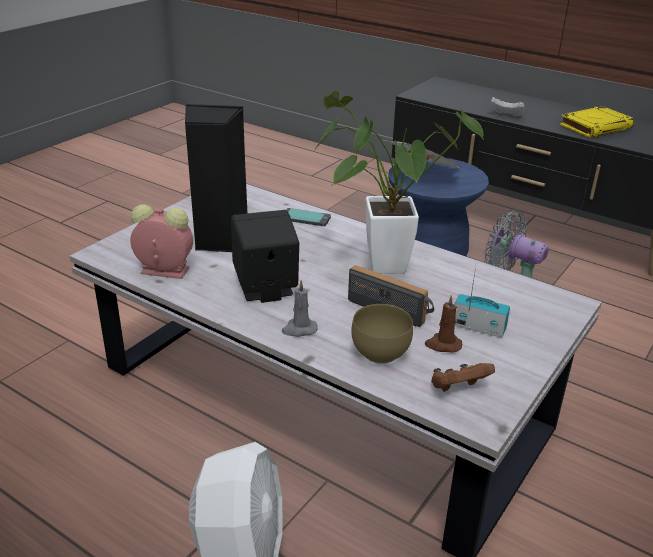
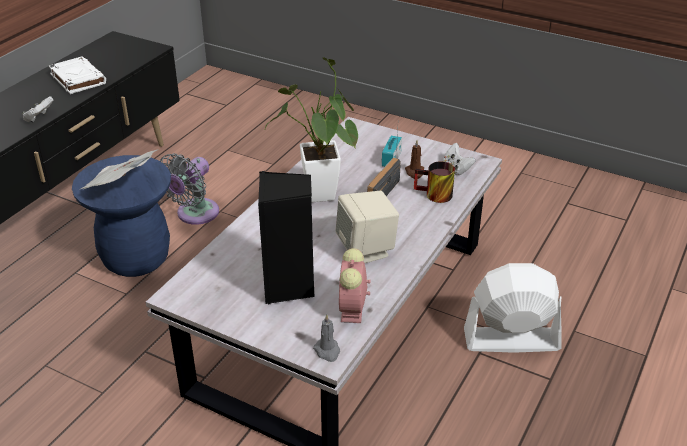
camera: 95 degrees left, 5 degrees up
(265, 288) = (366, 250): black speaker -> beige speaker
(299, 329) = (417, 229): grey candle -> grey candle (327, 351)
(306, 218) = (242, 239): phone -> none
(379, 354) = (434, 196): brown bowl -> mug
(458, 389) = (456, 168): brown game controller -> white game controller
(595, 126) = (77, 79): yellow book -> white book

